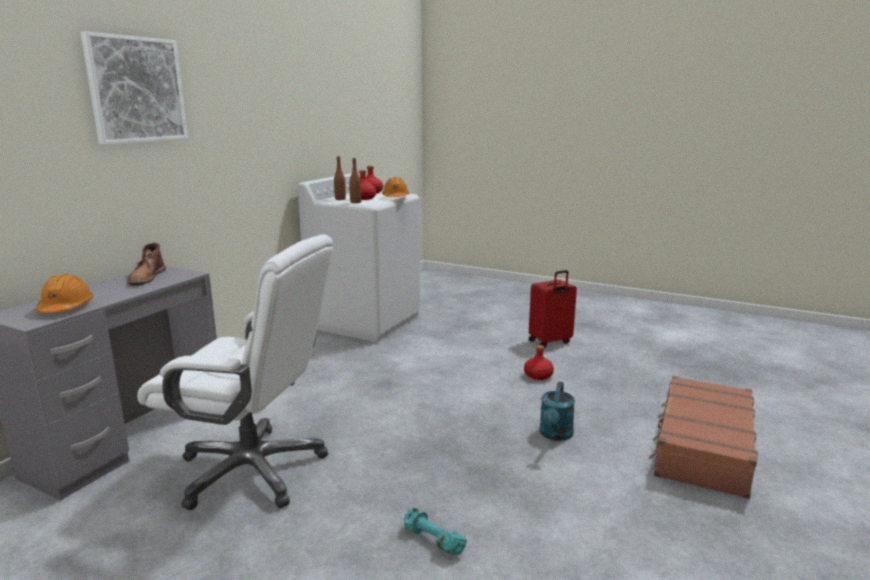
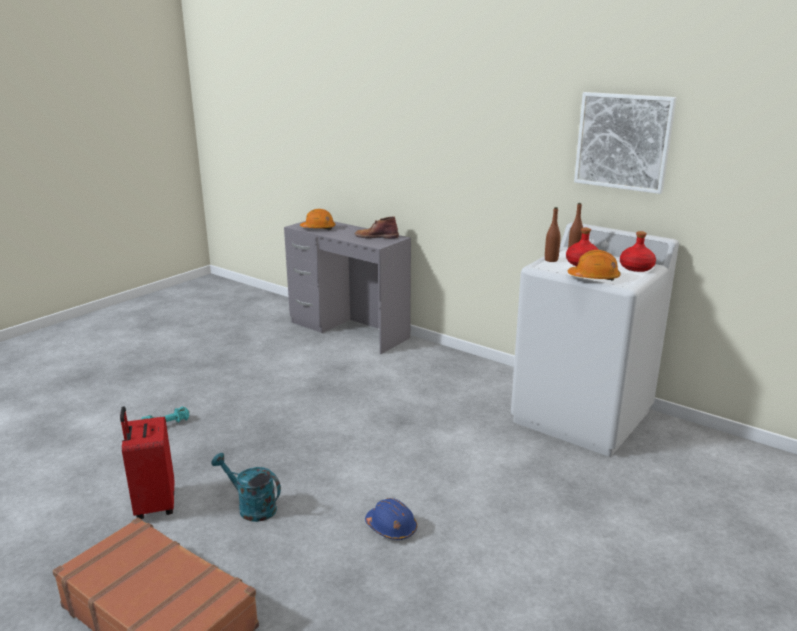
camera: 100 degrees right, 5 degrees up
(136, 90) = (419, 104): picture -> picture (623, 141)
(253, 470) = (287, 368): white office chair -> none
(538, 375) = (391, 528): red bottle -> blue hard hat
(550, 342) = (506, 568): red suitcase -> red suitcase (154, 505)

